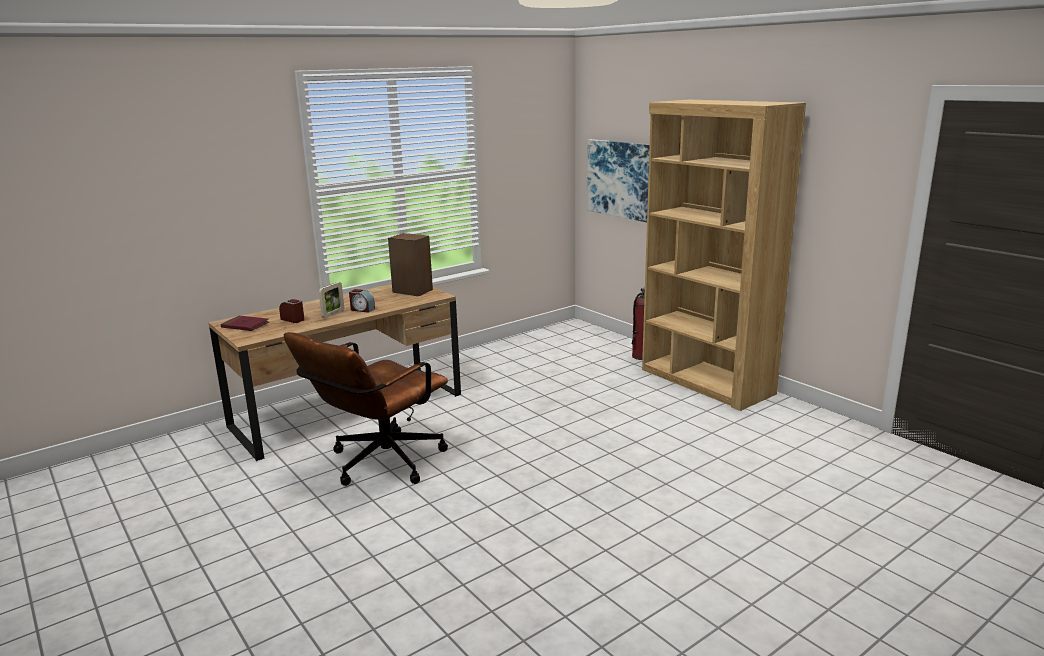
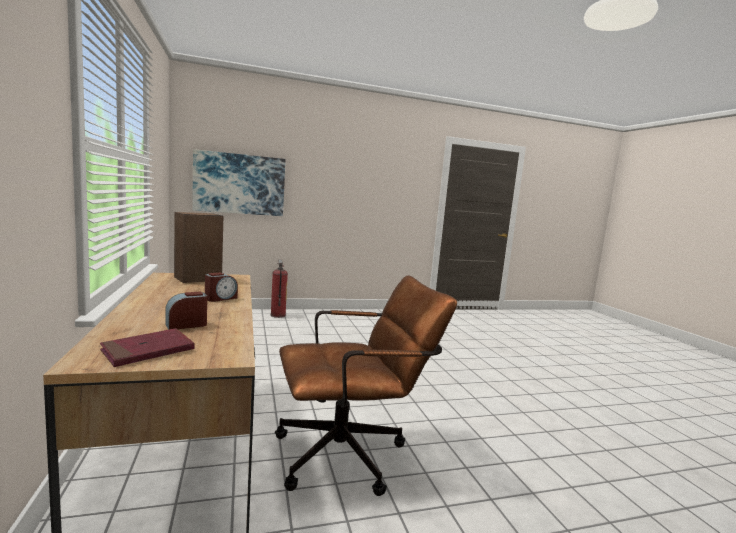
camera: 70 degrees left, 10 degrees down
(333, 314) = (209, 308): picture frame -> none
(379, 464) = (352, 453): brown office chair -> brown office chair turned 75 degrees counterclockwise
(706, 382) = (339, 315): brown bookcase -> none

